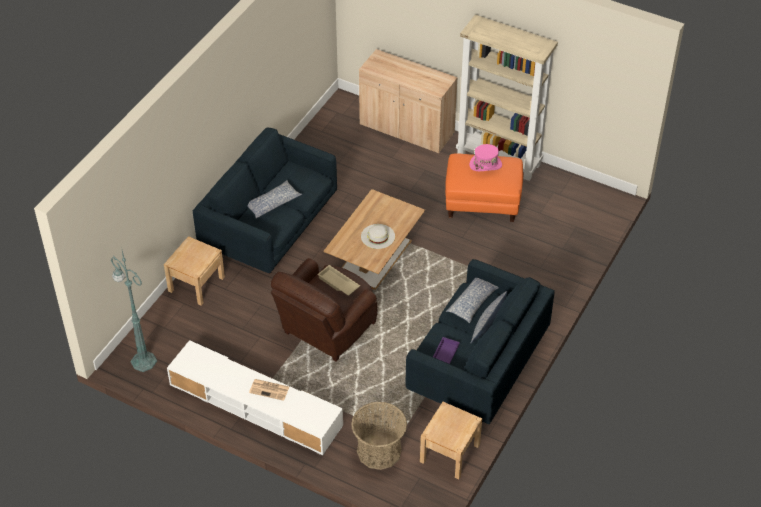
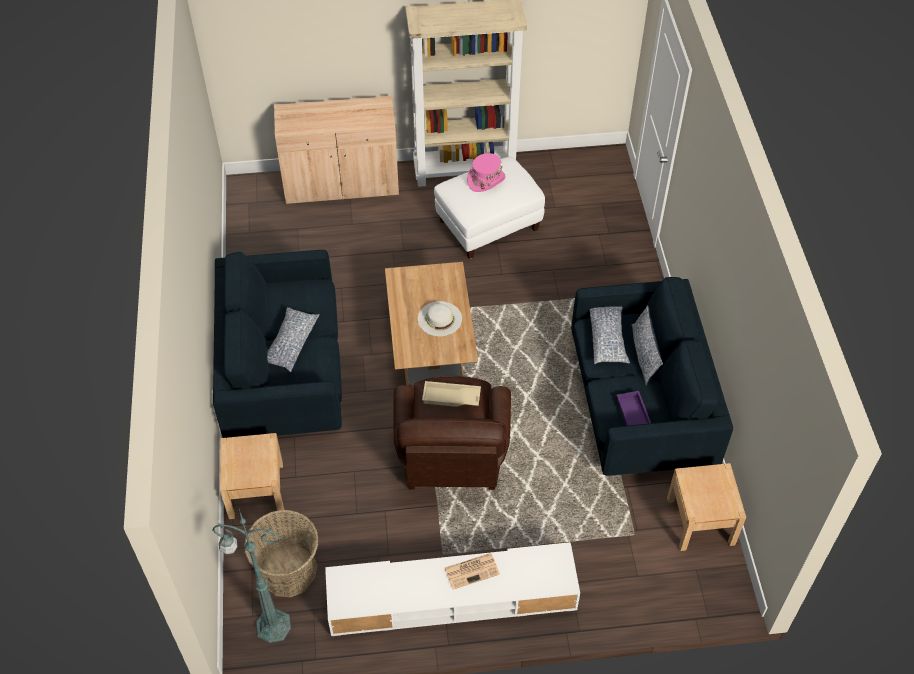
camera: 35 degrees left, 5 degrees up
(379, 451) = (629, 565): basket -> basket (288, 570)
(482, 202) = (488, 225): orange ottoman -> white ottoman

